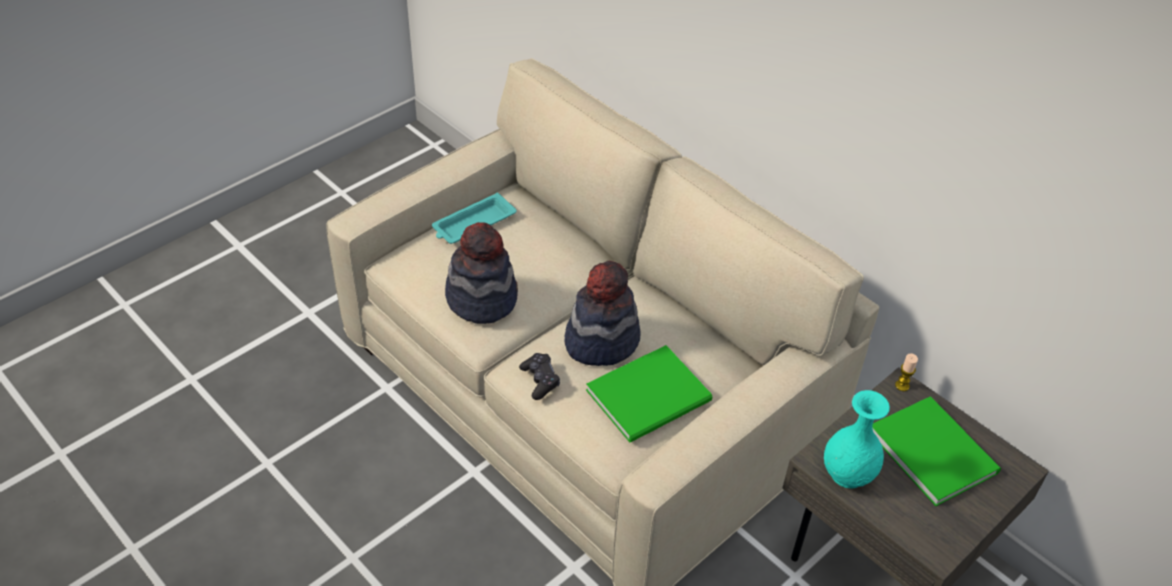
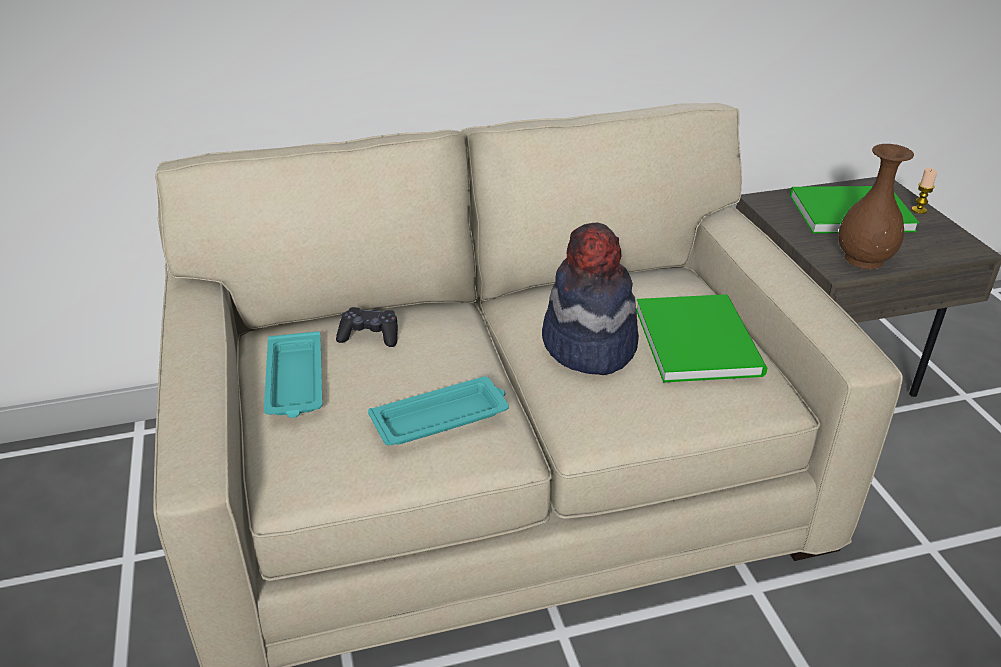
camera: 60 degrees left, 10 degrees down
(482, 298) = (442, 417): hat -> turquoise tray
(540, 380) = (624, 414): black game controller -> black game controller (369, 336)
(848, 474) = (864, 260): turquoise vase -> brown vase
(902, 385) = (763, 200): candle -> candle (919, 210)

